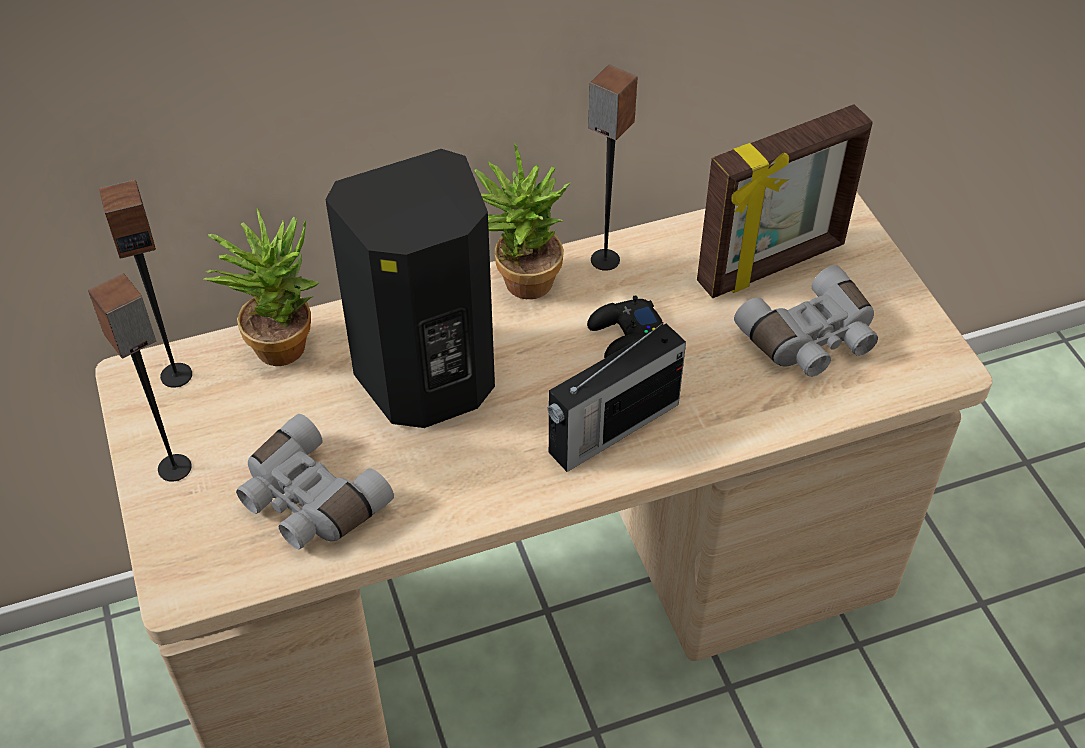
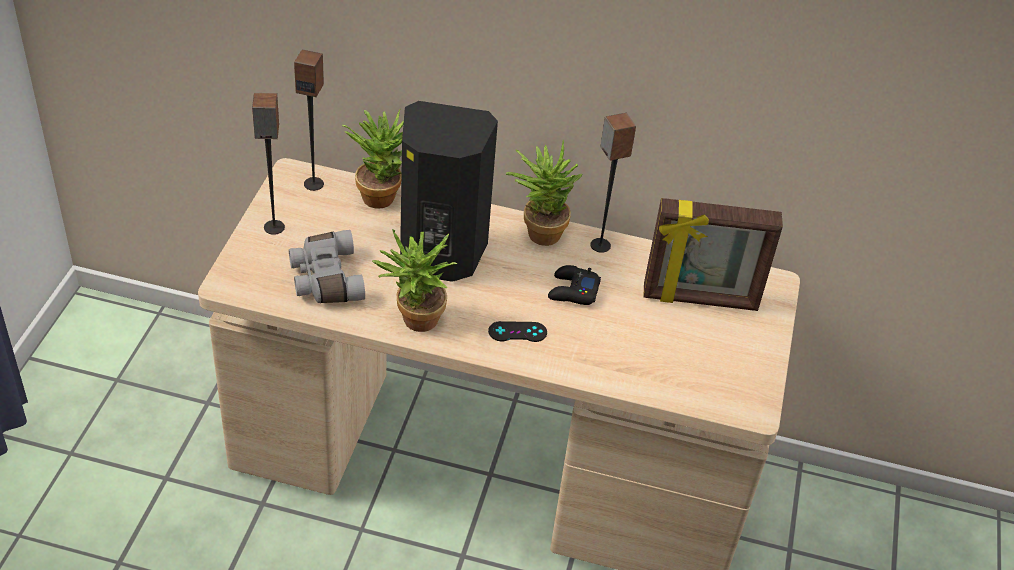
camera: 30 degrees right, 5 degrees down
(476, 492) = (414, 322): none -> potted plant
(611, 429) = (517, 332): radio -> black game controller
(811, 340) = (682, 351): grey binoculars -> none

